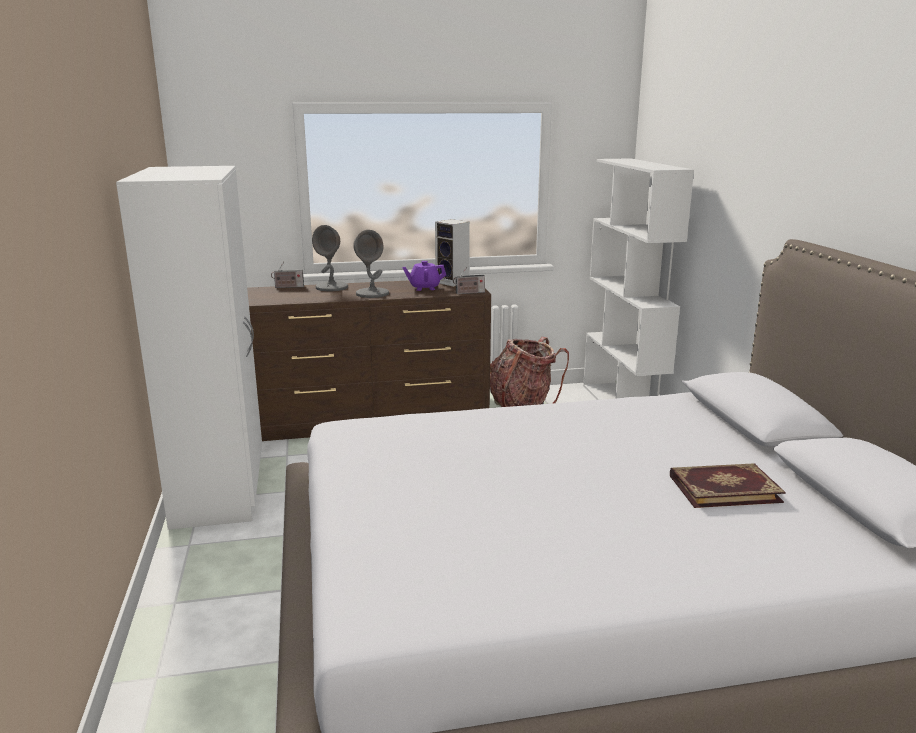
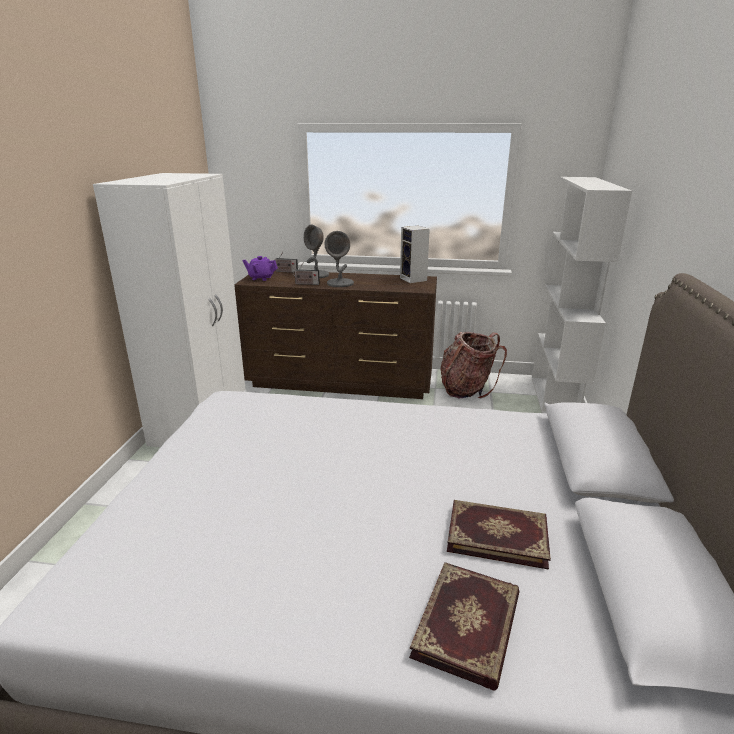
camera: 20 degrees right, 5 degrees up
(424, 288) = (385, 282): purple teapot -> purple teapot (261, 278)
(468, 293) = (416, 290): radio -> radio (306, 284)
(757, 550) = (469, 625): none -> book

